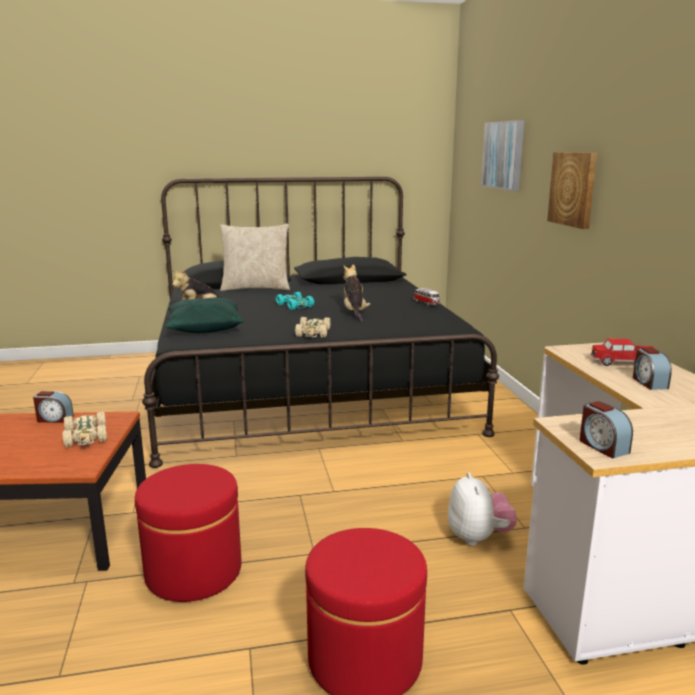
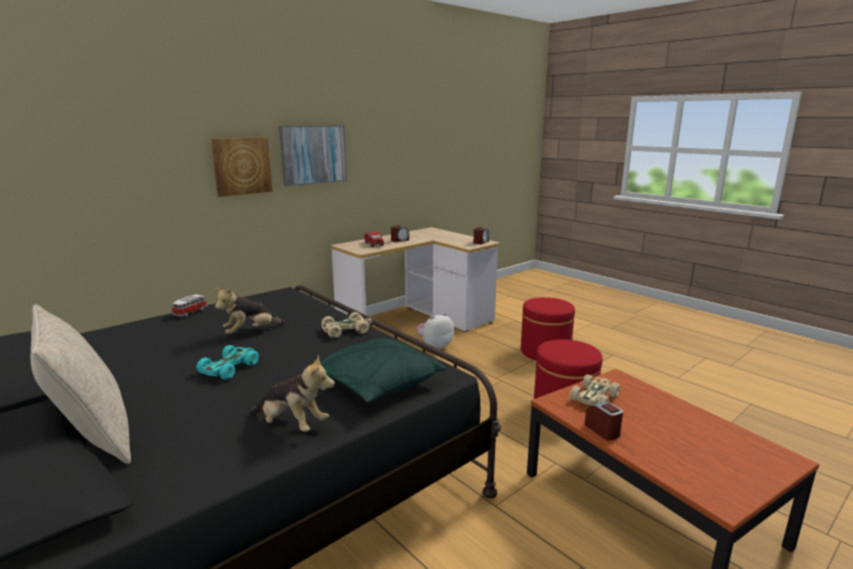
camera: 120 degrees left, 0 degrees up
(503, 155) = (84, 146): picture -> picture (313, 154)

